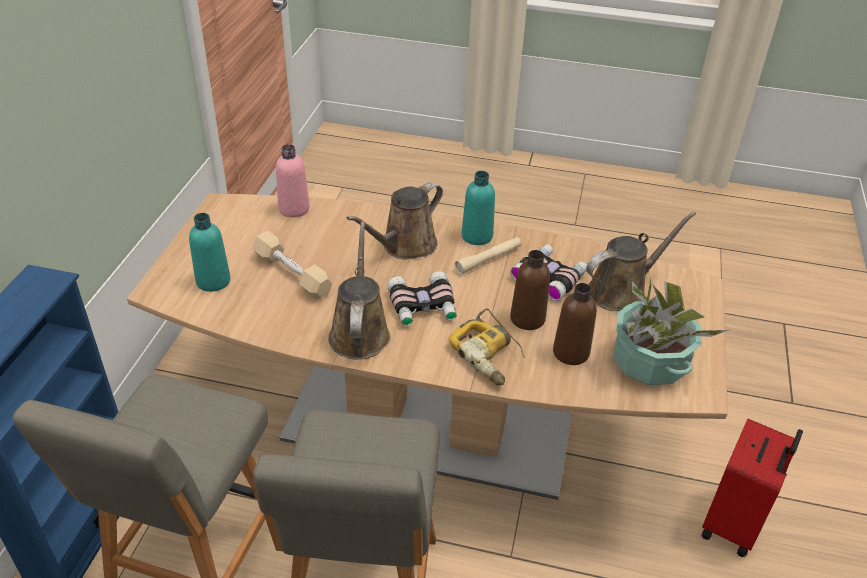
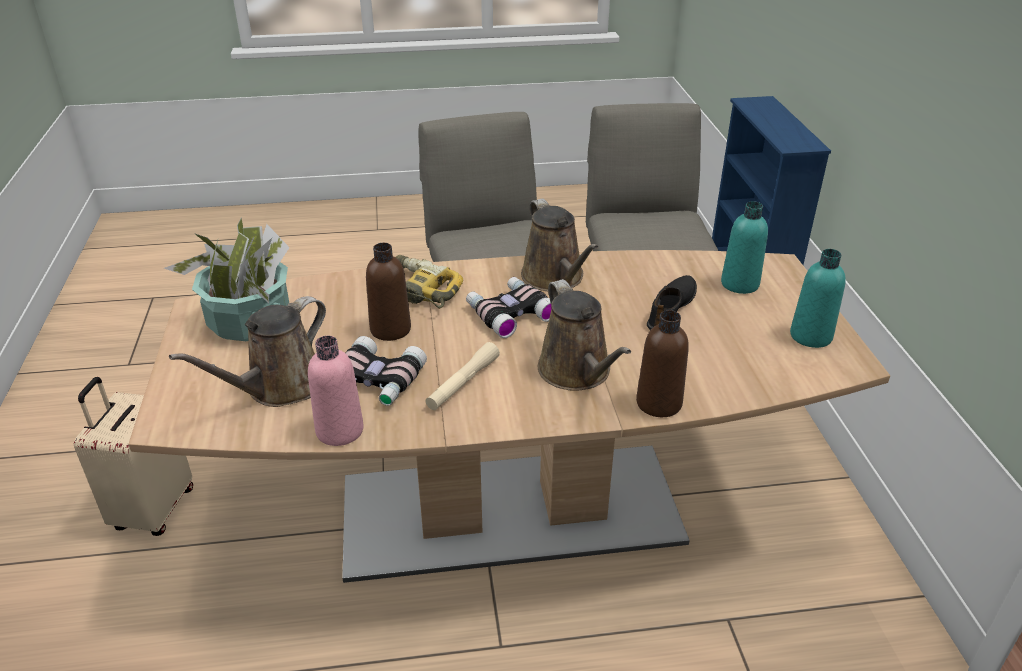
camera: 160 degrees right, 5 degrees down
(292, 274) = (672, 309): beige dumbbell -> black shoe
(294, 209) = (760, 383): pink bottle -> pink bottle (339, 430)
(405, 246) = (577, 372): brown watering can -> brown watering can turned 135 degrees clockwise
(477, 236) = (494, 412): turquoise bottle -> turquoise bottle (810, 336)
(571, 352) = (335, 310): brown bottle -> brown bottle (659, 403)
(734, 524) = (152, 510): red suitcase -> beige suitcase

